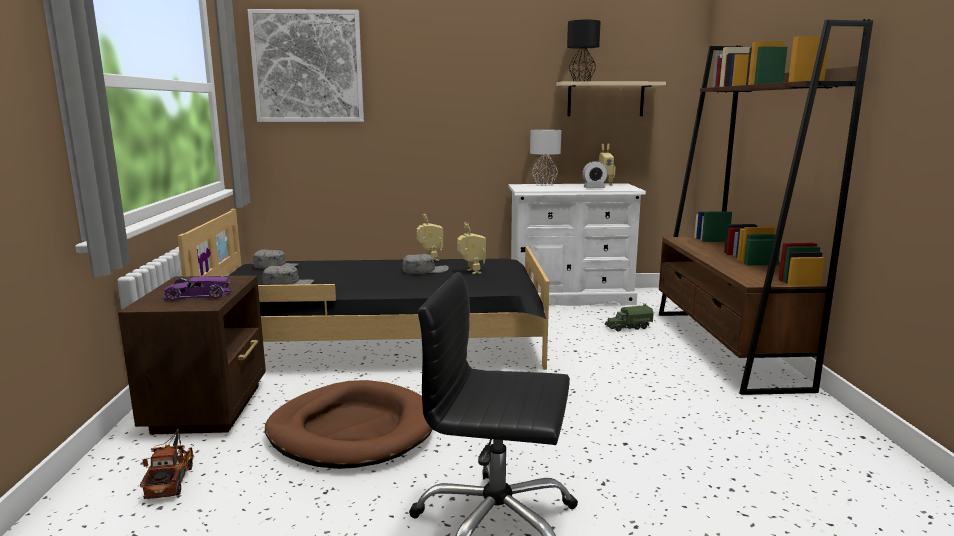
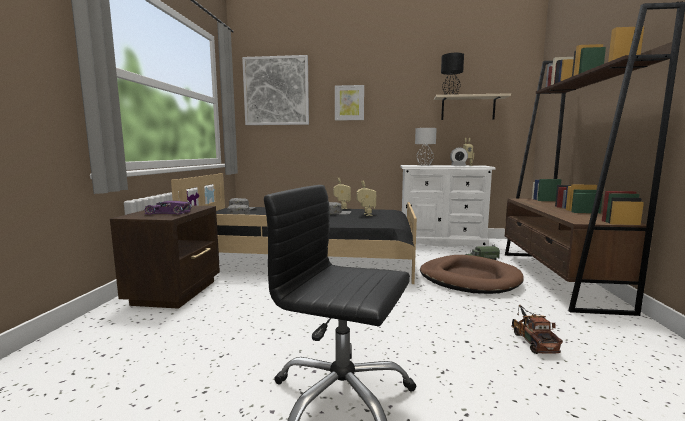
camera: 10 degrees right, 5 degrees down
(172, 478) = (124, 335): toy truck -> toy truck (532, 340)
(352, 430) = (261, 314): brown dog bed -> brown dog bed (469, 279)
(428, 88) = (349, 103): none -> picture

